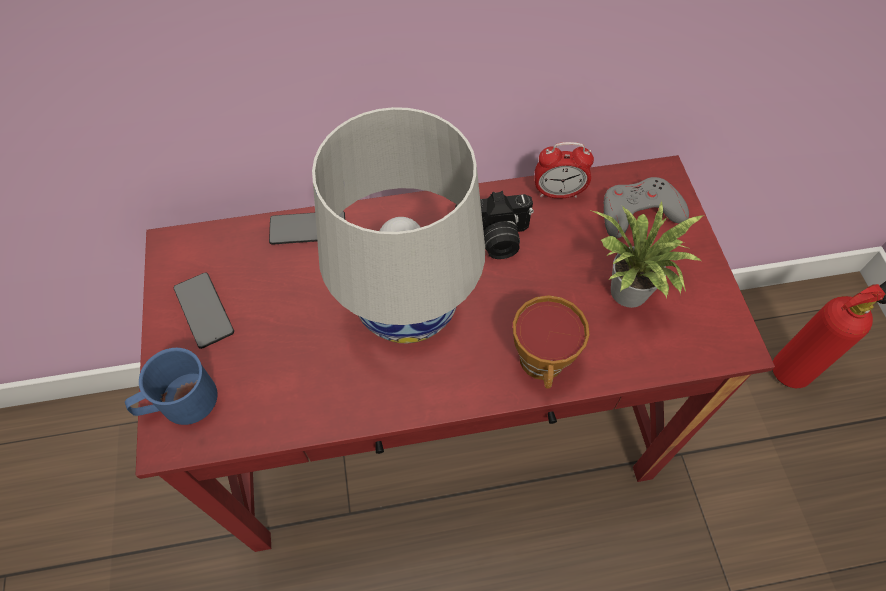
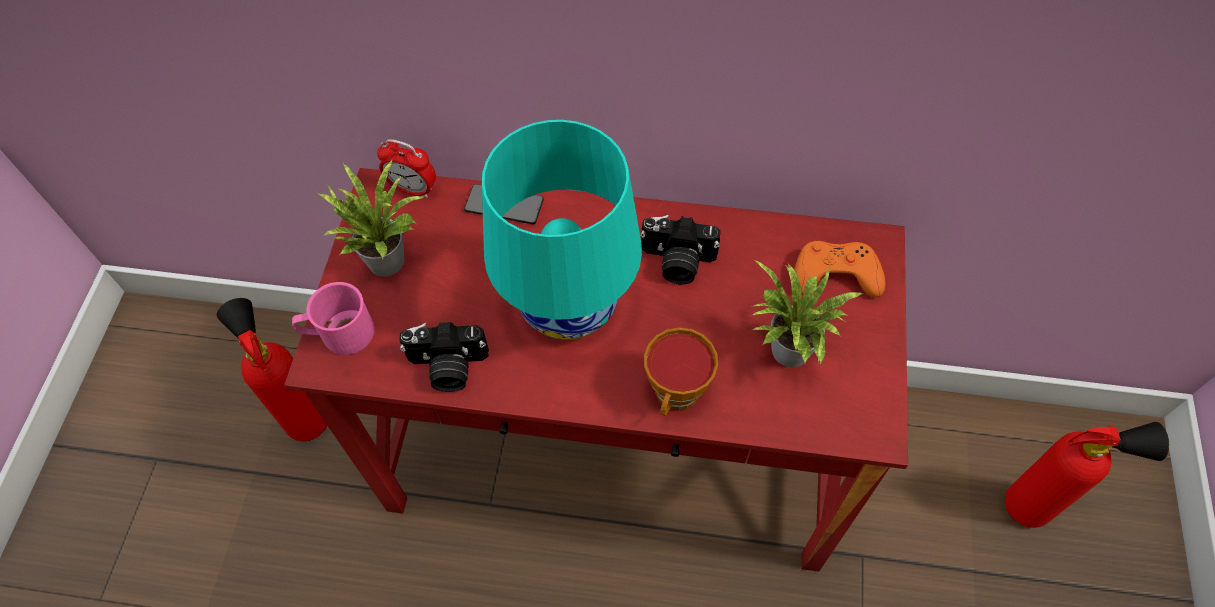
camera: 20 degrees right, 0 degrees up
(145, 485) = (304, 415): none -> fire extinguisher
(179, 403) = (339, 333): blue mug -> pink mug
(204, 310) = (386, 257): phone -> potted plant
(307, 404) = (447, 367): none -> camera
(407, 308) = (569, 306): white table lamp -> turquoise table lamp
(558, 193) = (760, 233): alarm clock -> alarm clock (413, 189)
(638, 212) = (835, 274): grey game controller -> orange game controller

